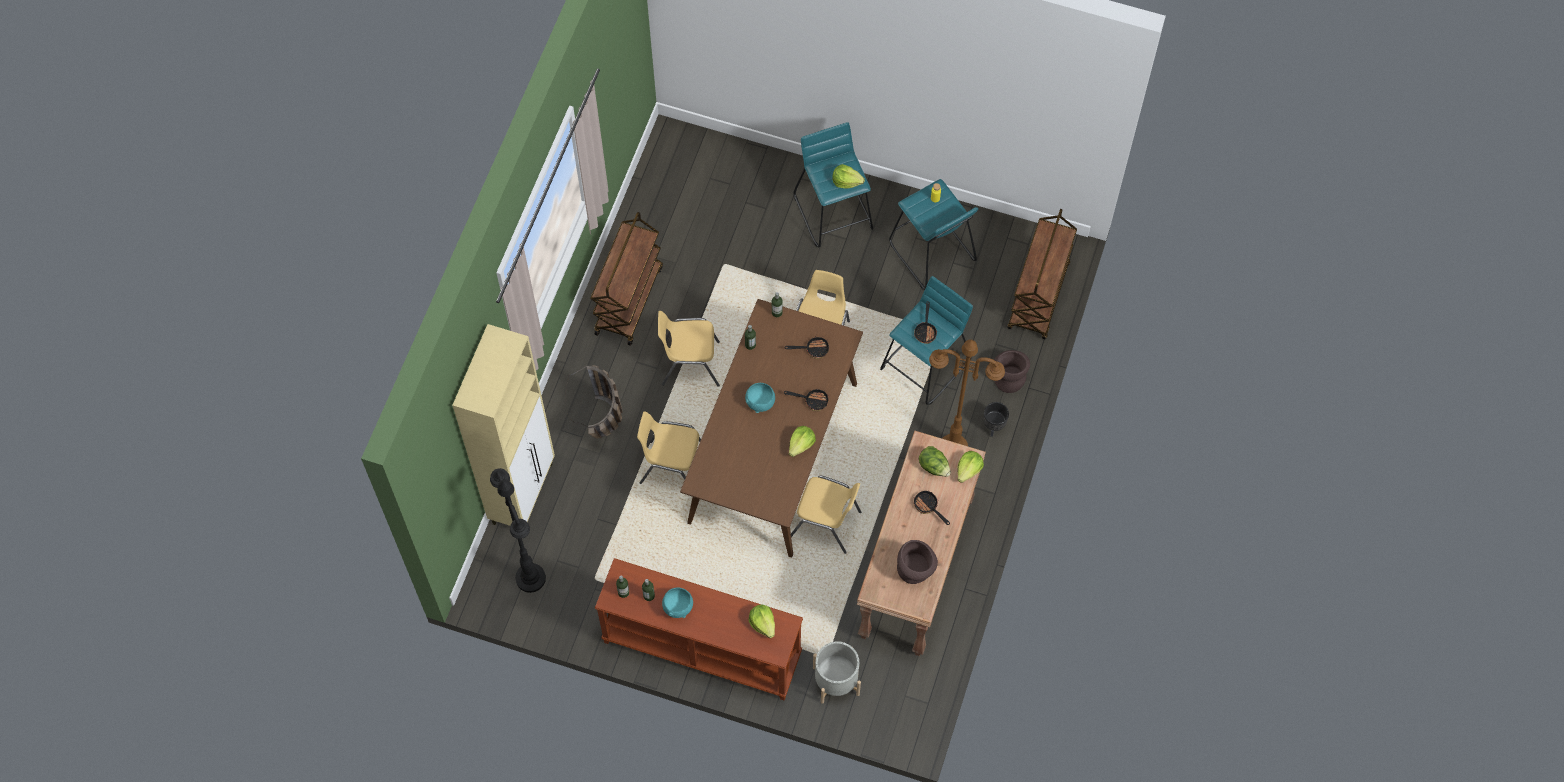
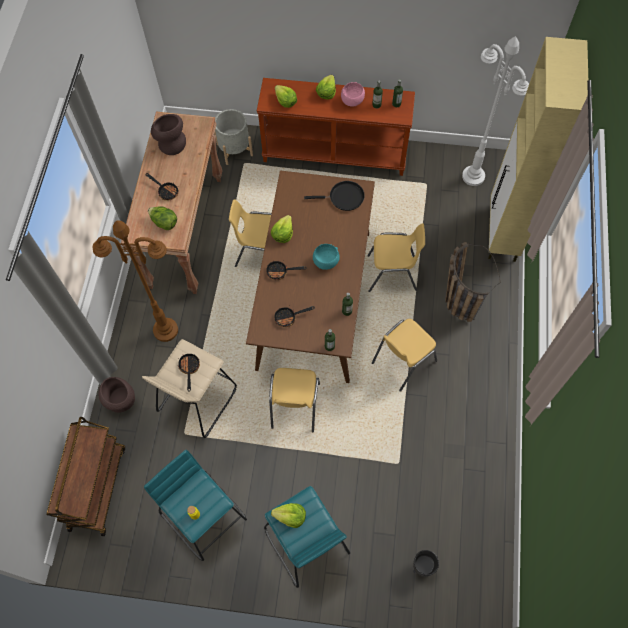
camera: 170 degrees right, 0 degrees up
(530, 578) = (473, 176): black floor lamp -> white floor lamp
(628, 300) = (474, 410): brown cart -> none
(678, 606) = (352, 101): turquoise bowl -> pink bowl
(690, 364) = (403, 361): yellow chair -> yellow chair turned 150 degrees clockwise
(721, 476) = (343, 197): none -> black frying pan
(925, 365) = (197, 399): turquoise stool -> beige stool
(968, 470) = (134, 225): lettuce -> lettuce (326, 92)
(993, 427) = (133, 354): black planter -> black planter (422, 566)

